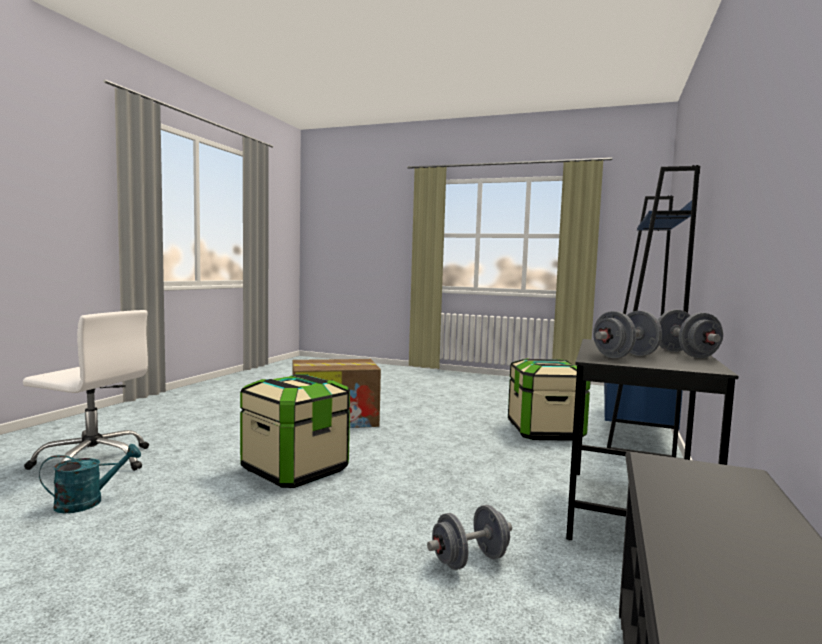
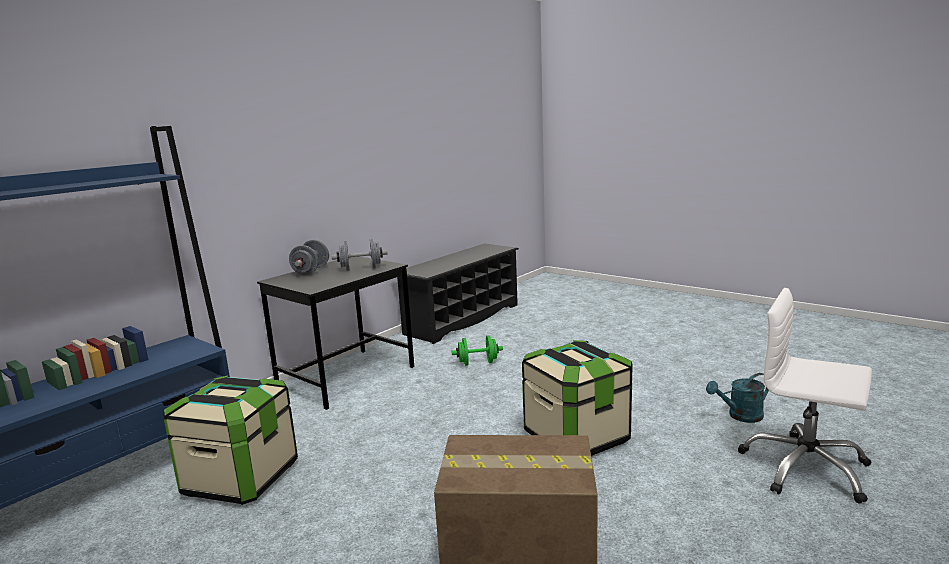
camera: 160 degrees left, 10 degrees up
(470, 560) = (478, 363): grey dumbbell -> green dumbbell

